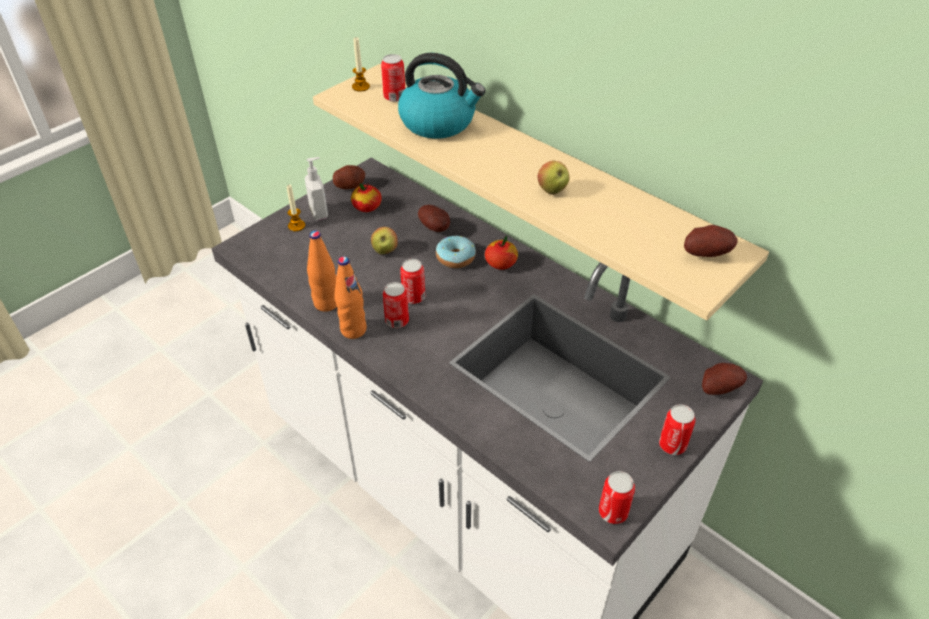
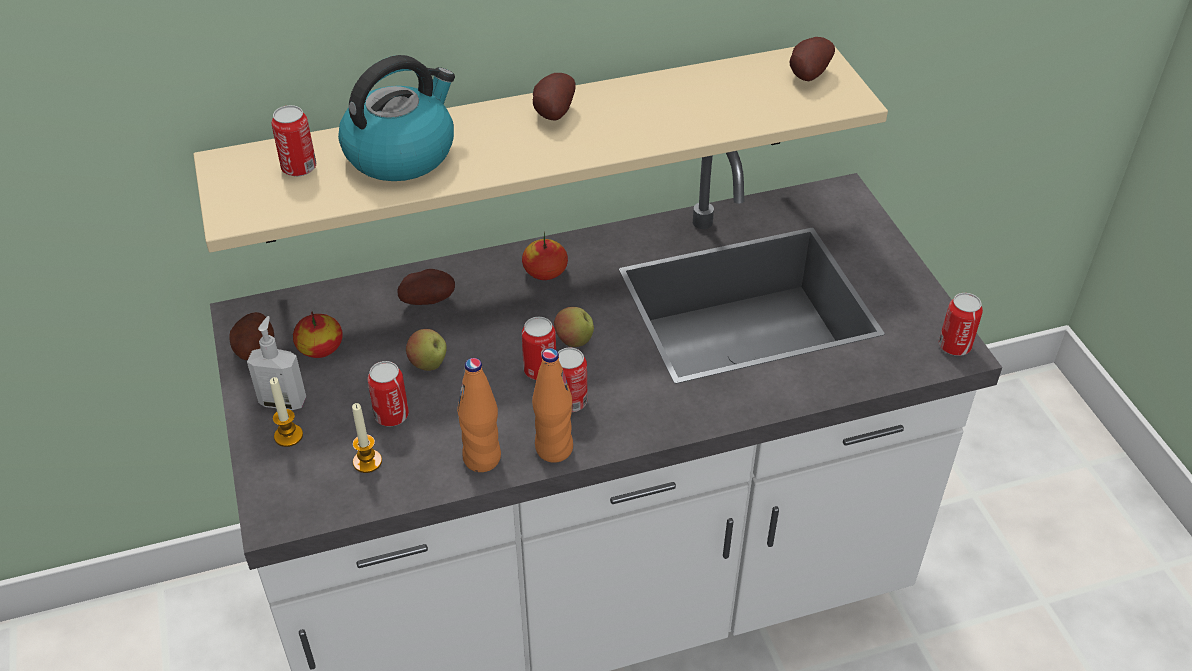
camera: 60 degrees left, 0 degrees up
(361, 87) = (237, 188): candle -> candle (367, 461)
(455, 258) = (501, 305): donut -> none
(552, 190) = (624, 123): apple -> apple (574, 341)
(672, 445) = (898, 268): can -> can (391, 415)
(717, 388) = (847, 204): potato -> potato (552, 113)

